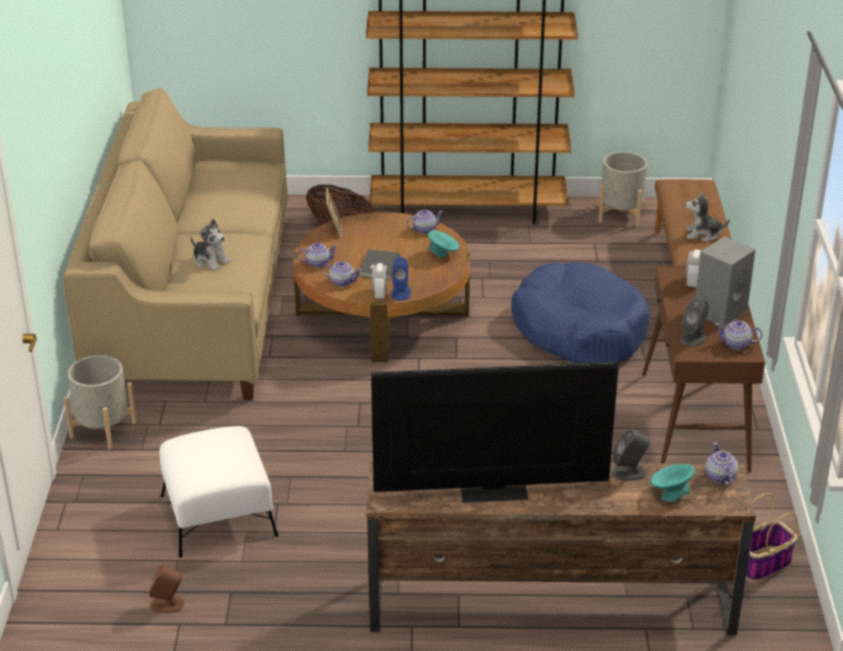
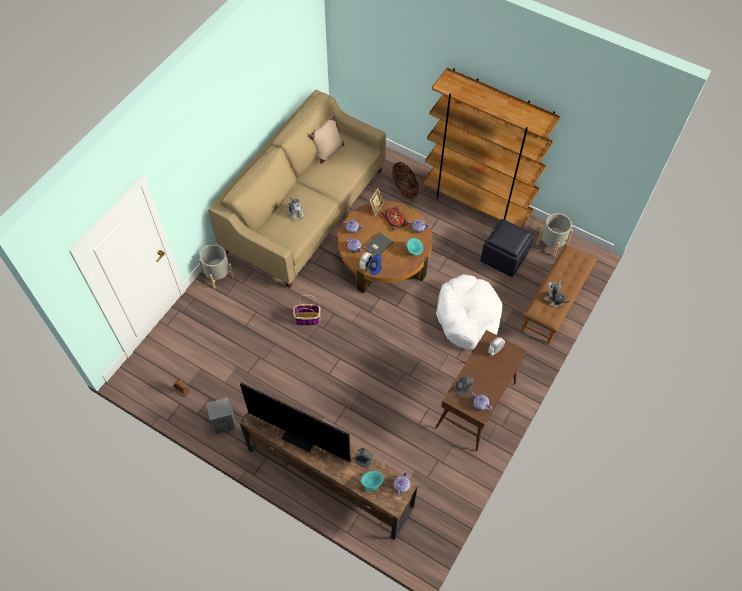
camera: 30 degrees right, 25 degrees up
(200, 183) = (328, 151): none -> beige pillow
(219, 514) = (232, 351): white ottoman -> none
(378, 231) = (395, 219): none -> book
(568, 251) = (504, 257): none -> black ottoman
(579, 330) = (468, 316): blue dog bed -> white dog bed
(720, 311) = (491, 378): grey speaker -> grey speaker (224, 422)
(762, 565) = (437, 508): basket -> basket (307, 319)

